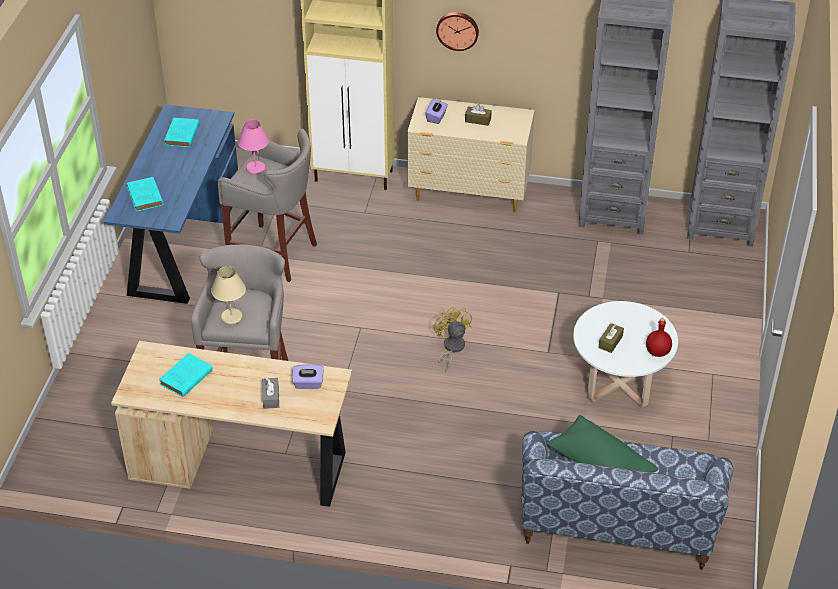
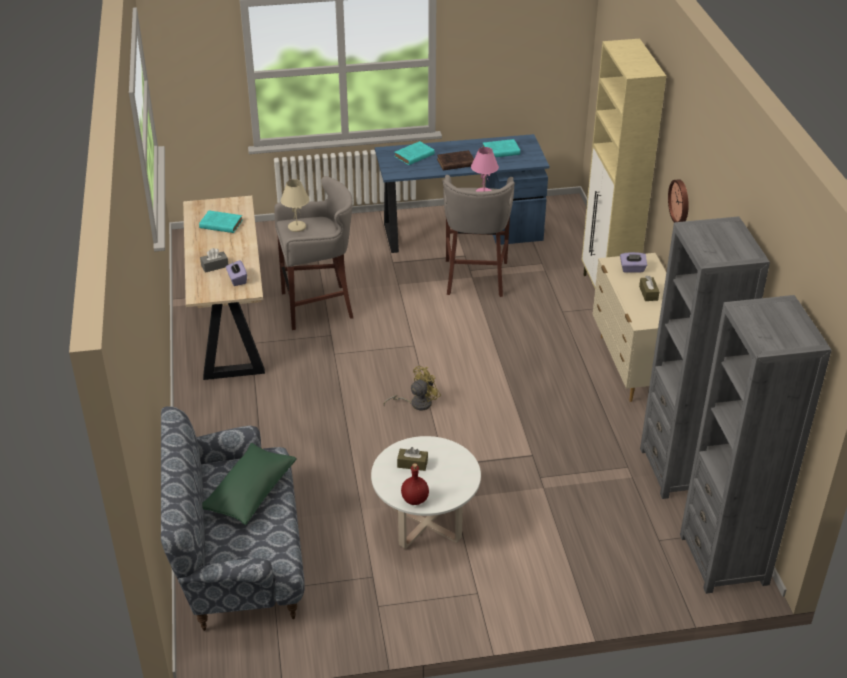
camera: 70 degrees right, 5 degrees down
(182, 172) = (455, 163): none -> brown book

